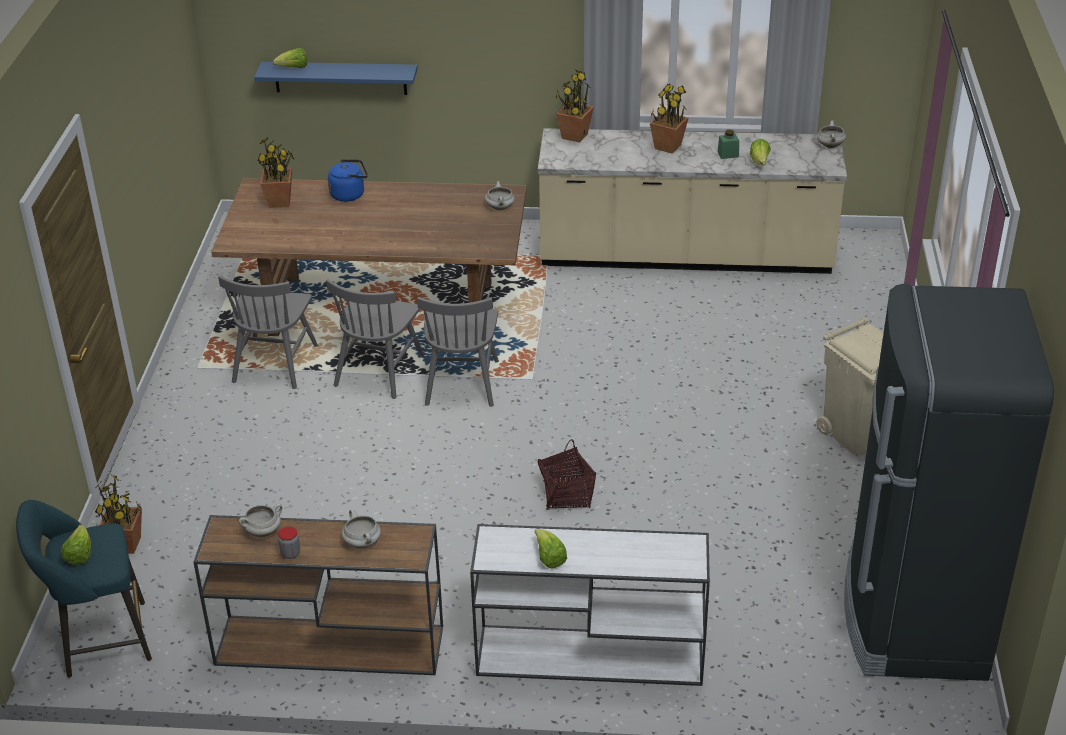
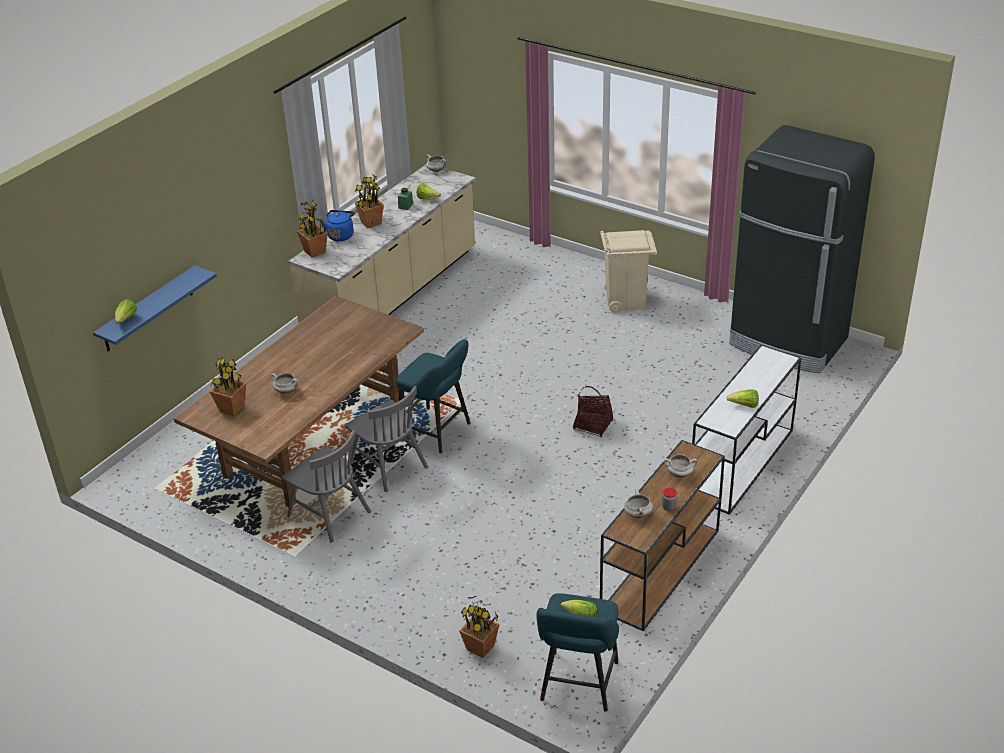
camera: 60 degrees left, 0 degrees up
(350, 194) = (260, 373): blue kettle -> blue kettle (340, 235)
(461, 382) = (437, 432): grey chair -> turquoise stool
(500, 208) = (354, 314): white cooking pot -> white cooking pot (287, 391)

